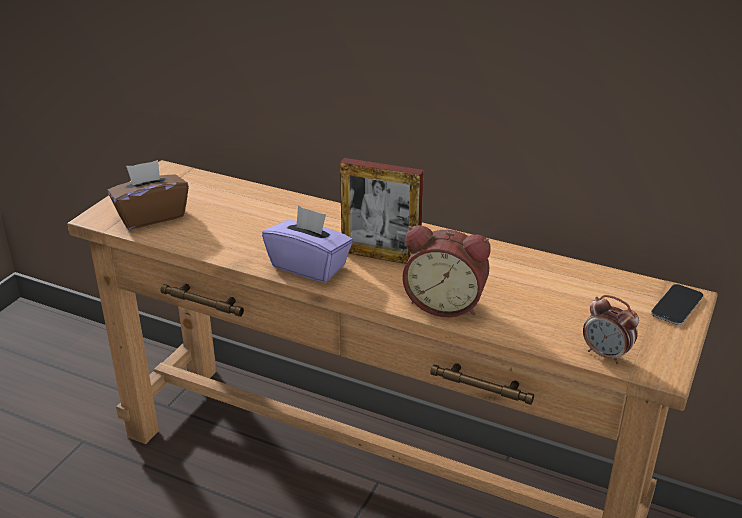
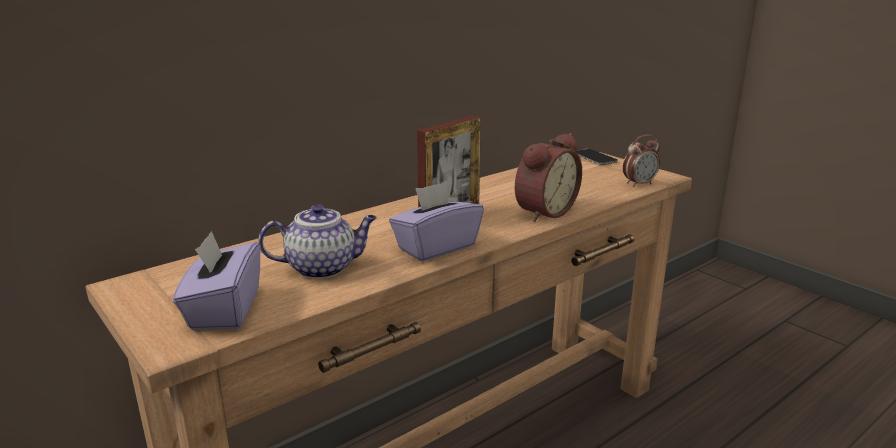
camera: 65 degrees left, 10 degrees down
(151, 216) = (224, 310): brown tissue box -> purple tissue box
(236, 229) = (323, 268): none -> teapot

